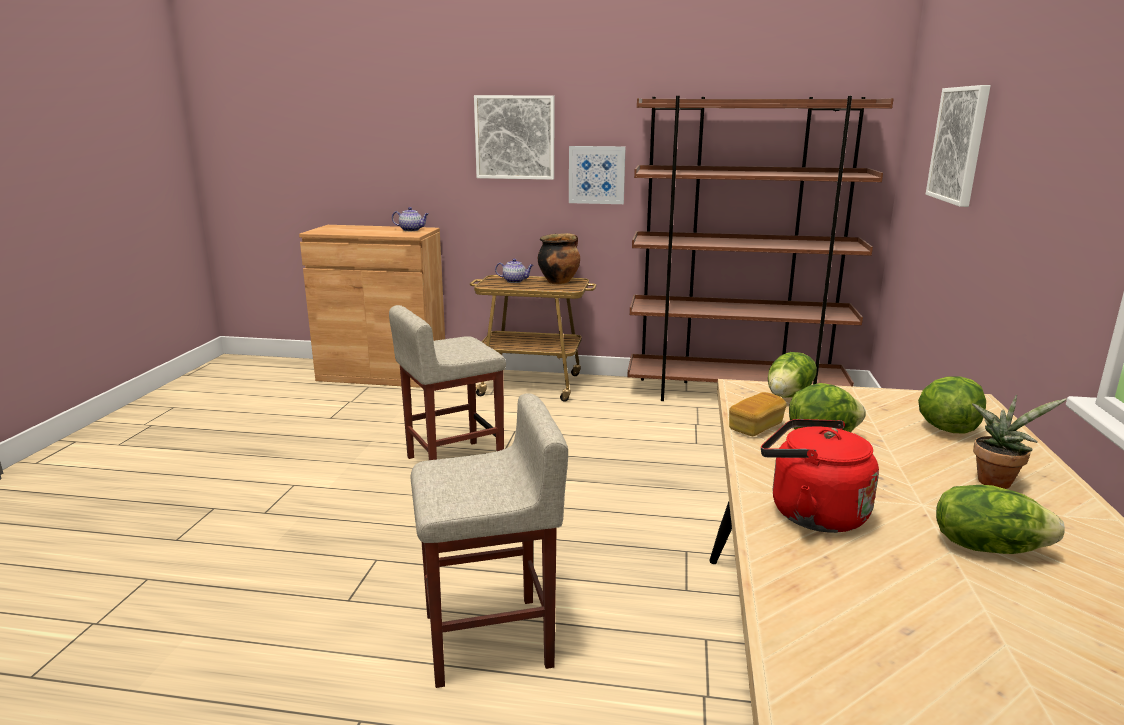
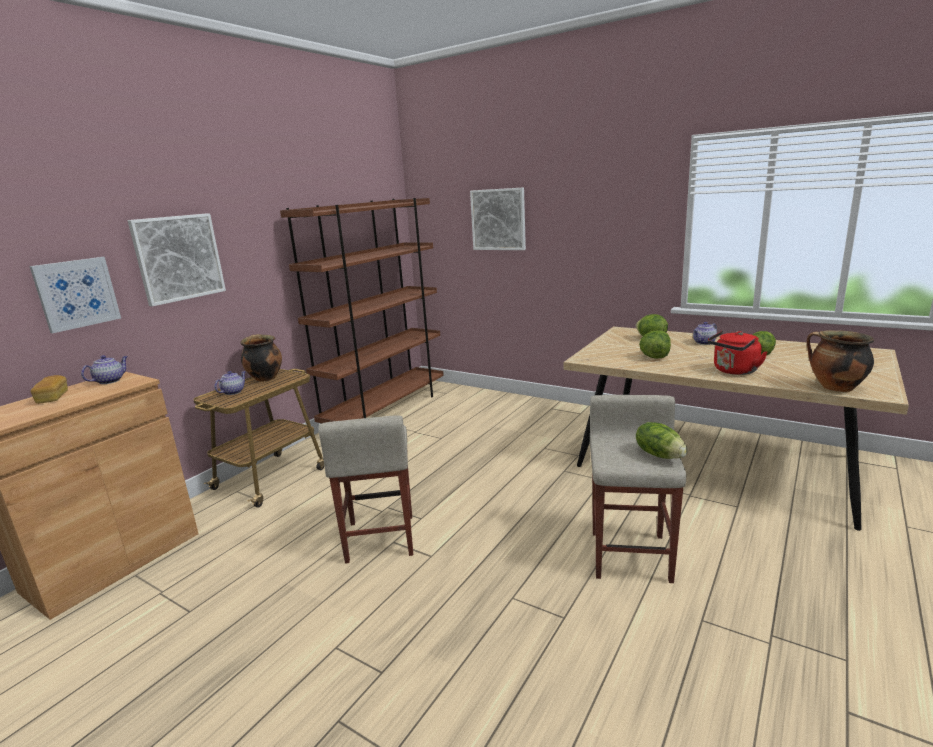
camera: 65 degrees left, 0 degrees up
(596, 175) = (255, 279): picture -> picture (77, 293)
(755, 427) = (638, 365): bread -> bread (53, 398)
(789, 395) = (598, 353): lettuce -> lettuce (659, 455)
(806, 639) = (834, 388): none -> cooking pot
(996, 481) = (704, 343): potted plant -> teapot

